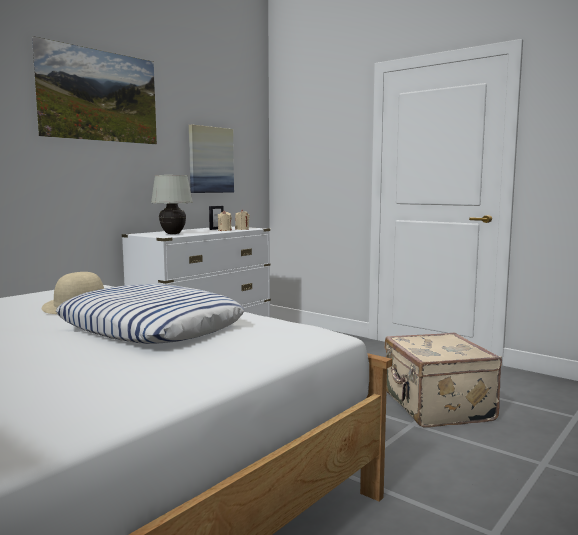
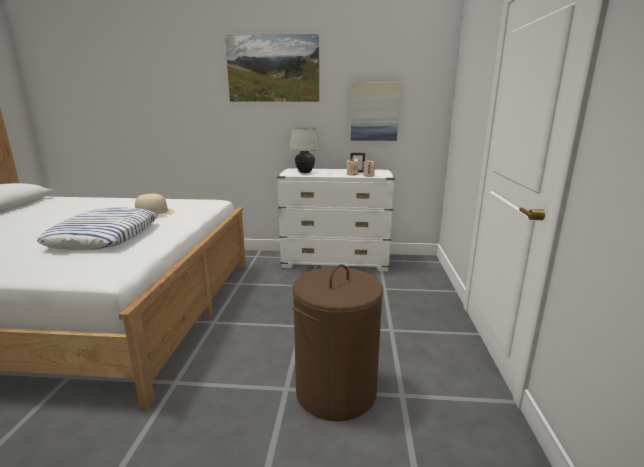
camera: 55 degrees right, 10 degrees up
(436, 407) = (336, 391): beige suitcase -> brown laundry basket

